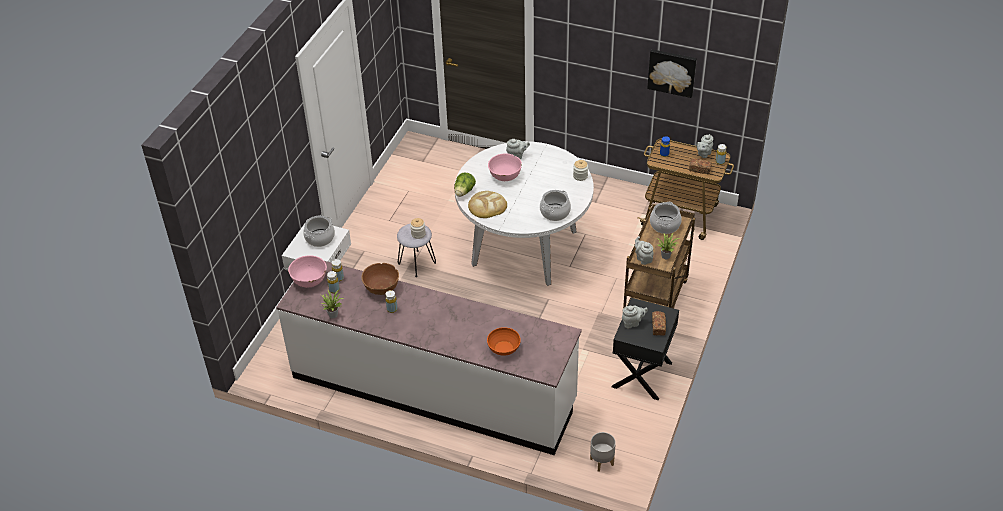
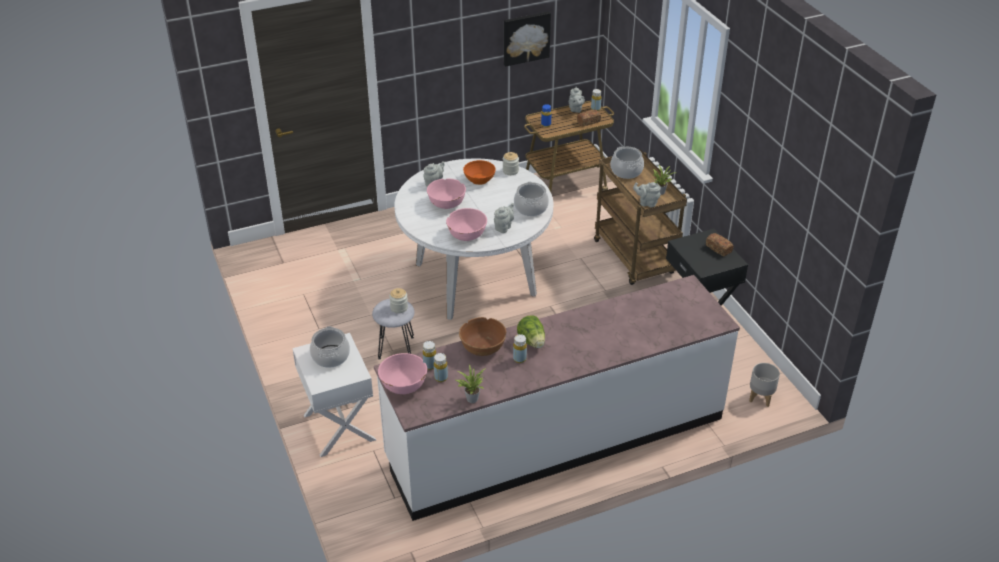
camera: 45 degrees left, 5 degrees down
(464, 192) = (429, 235): lettuce -> lettuce (532, 341)
(487, 206) = (467, 235): bread -> pink bowl
(503, 348) = (658, 327): orange bowl -> orange bowl (479, 179)
(632, 323) = (697, 257): grey teapot -> grey teapot (504, 227)

